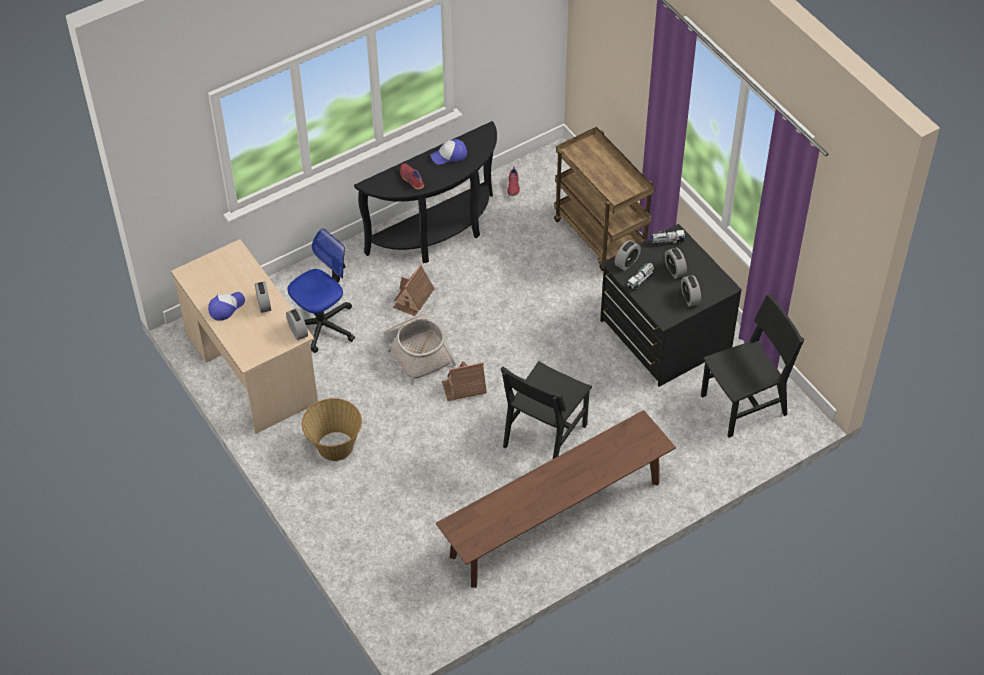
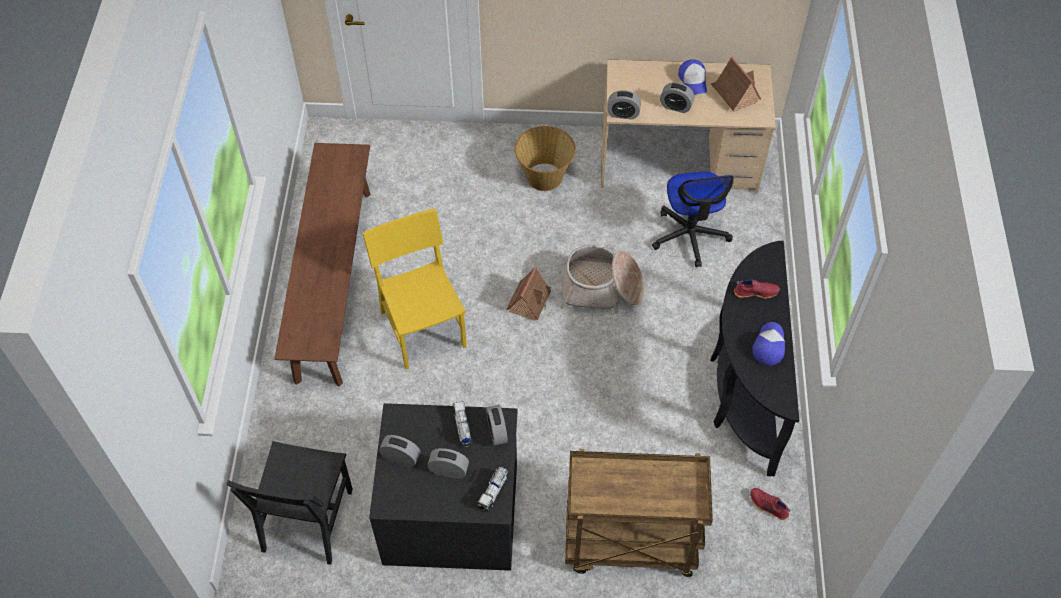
camera: 125 degrees right, 5 degrees up
(413, 298) = (670, 321): toy house -> toy house (734, 94)
(545, 435) = (423, 328): black chair -> yellow chair

